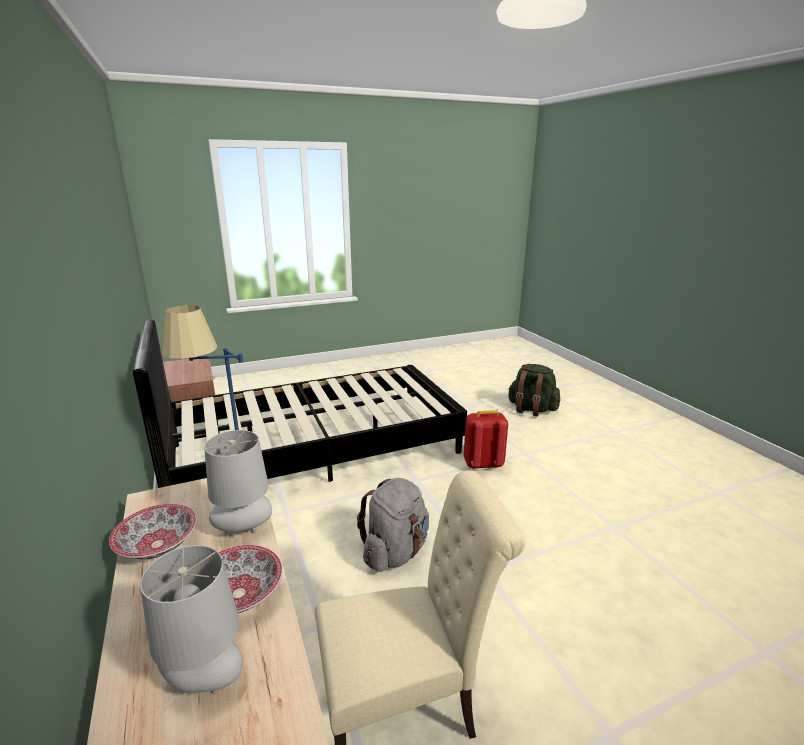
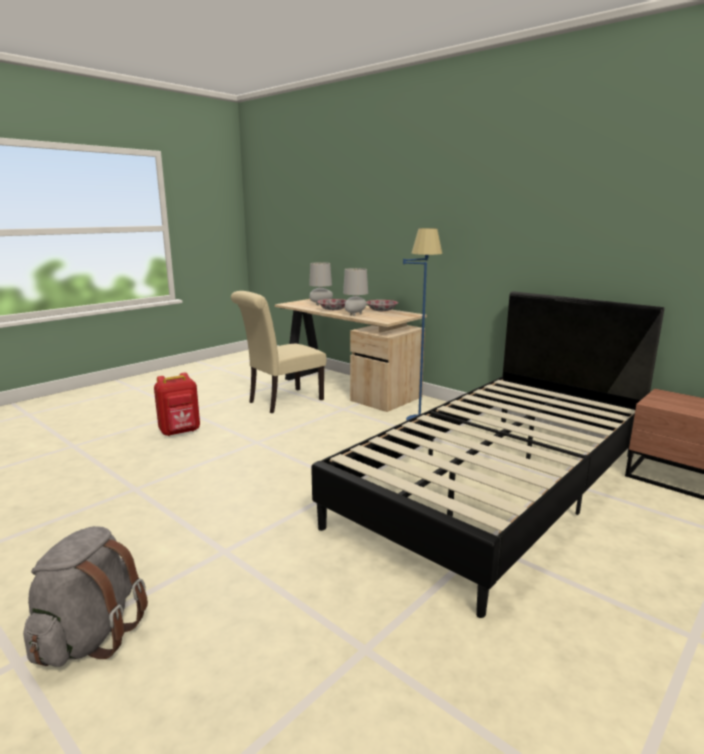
camera: 155 degrees right, 5 degrees down
(395, 552) = (327, 437): grey backpack -> grey backpack (90, 636)
(483, 464) = (282, 520): red backpack -> red backpack (180, 432)
(531, 409) = (203, 687): green backpack -> none

